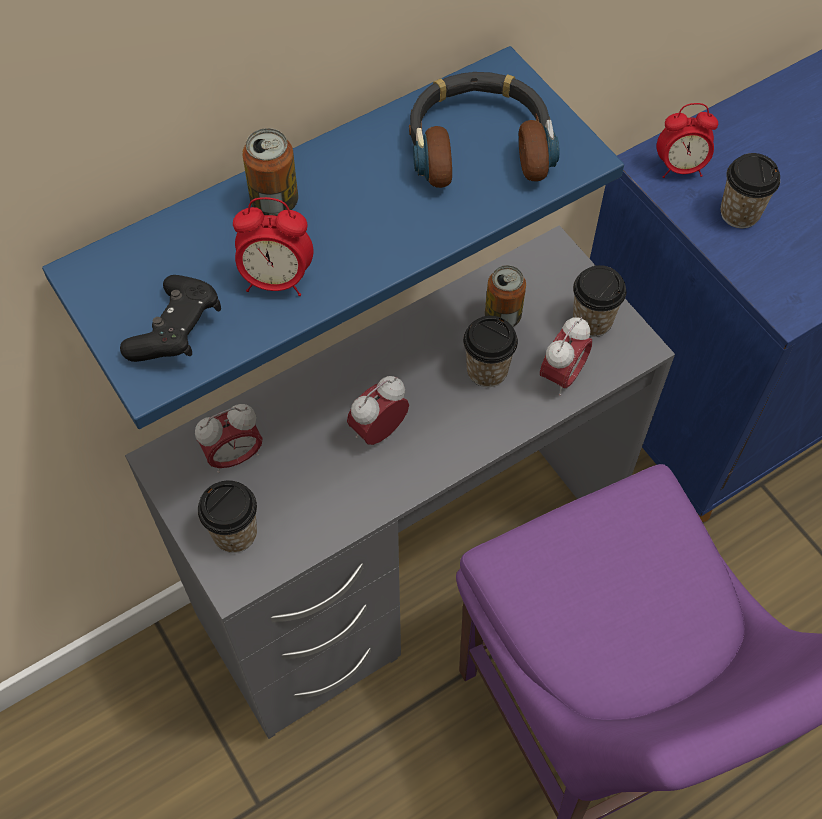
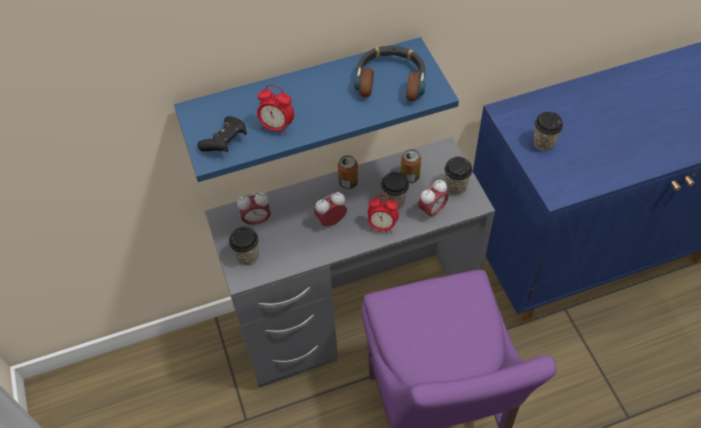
camera: 15 degrees right, 5 degrees down
(275, 202) = (286, 92): can -> can (348, 182)
(680, 168) = (518, 115): alarm clock -> alarm clock (382, 226)

